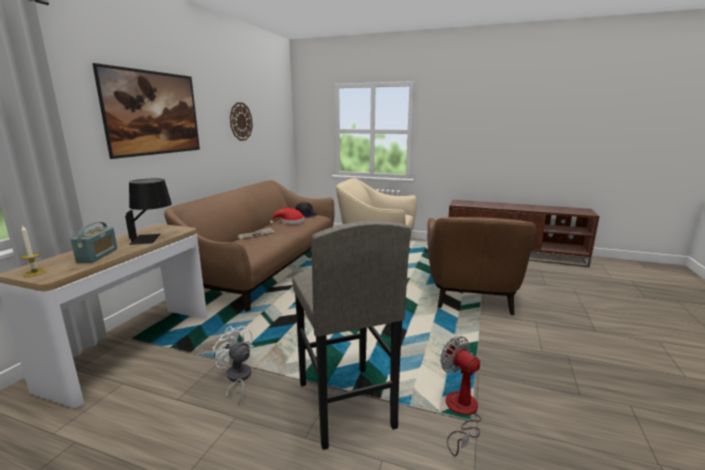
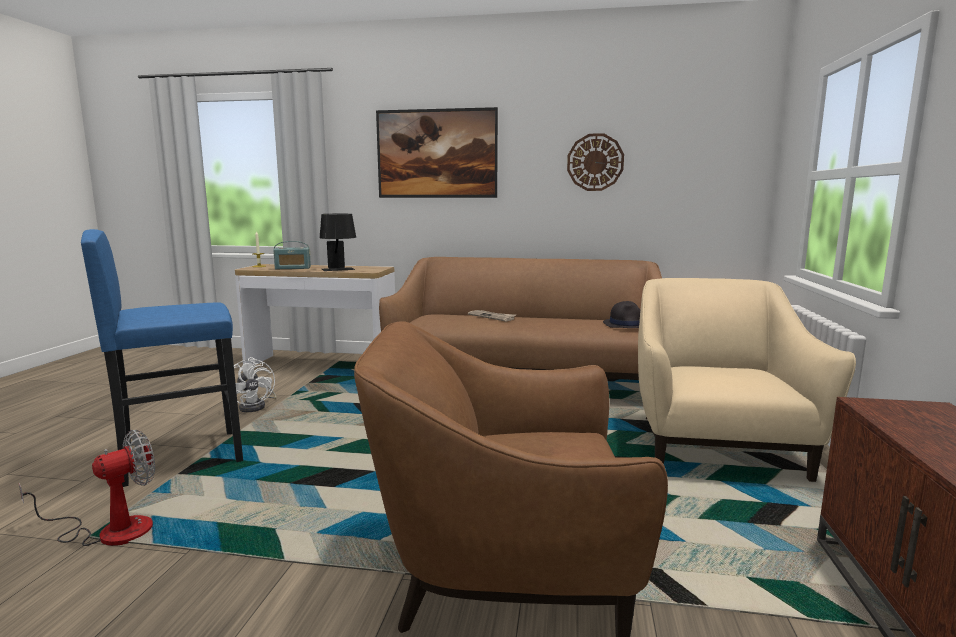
camera: 80 degrees right, 5 degrees down
(237, 378) = (256, 406): white fan -> white fan turned 120 degrees clockwise
(290, 222) = (572, 322): red hat -> none
(344, 405) = (182, 457): grey stool -> blue stool

